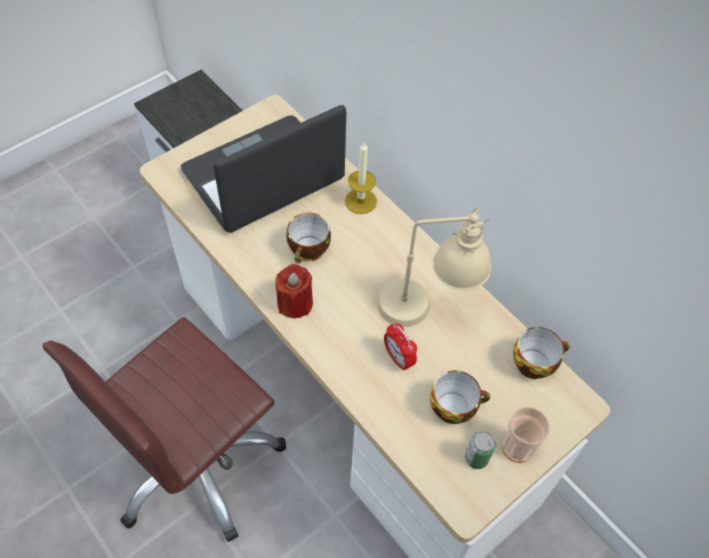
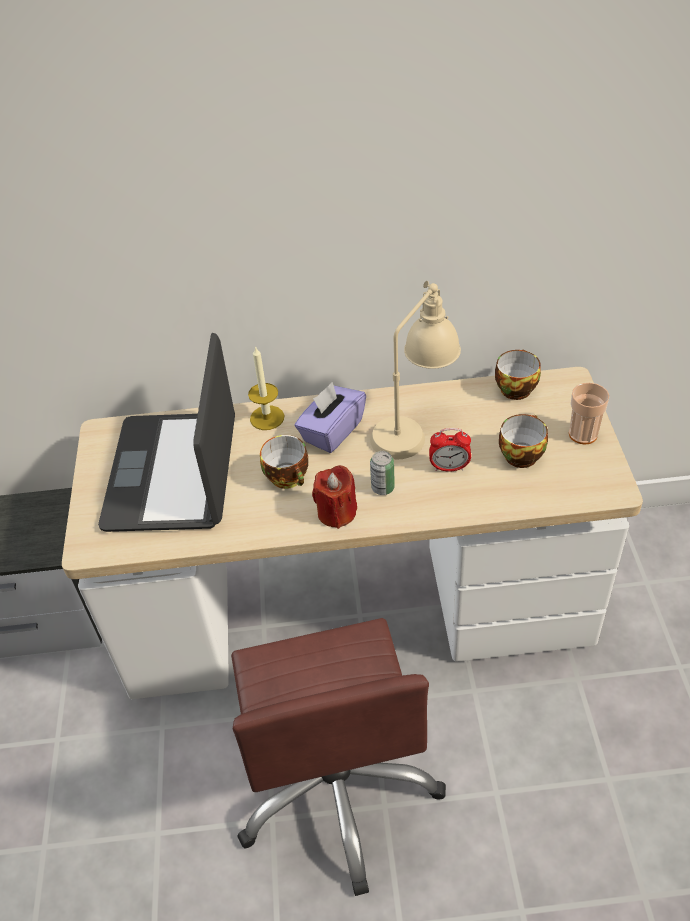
camera: 50 degrees left, 10 degrees down
(378, 252) = (332, 431): none -> purple tissue box
(476, 458) = (576, 463): can -> can (383, 488)

